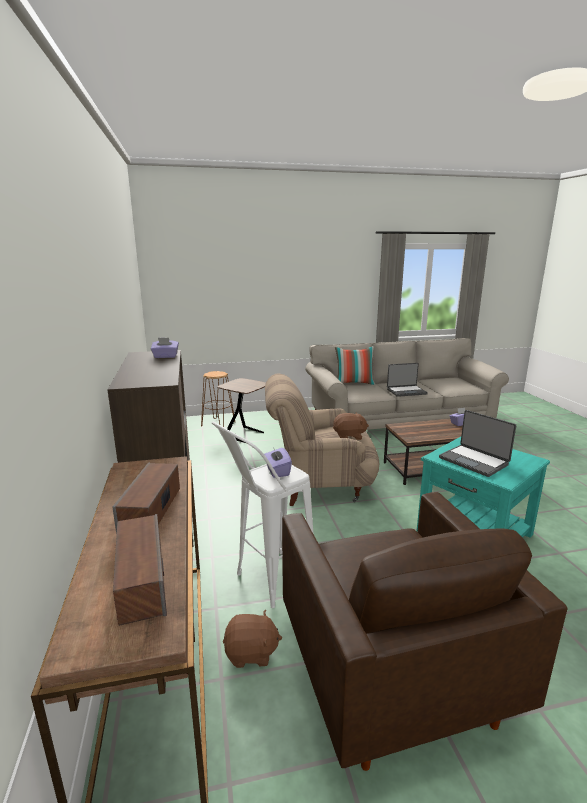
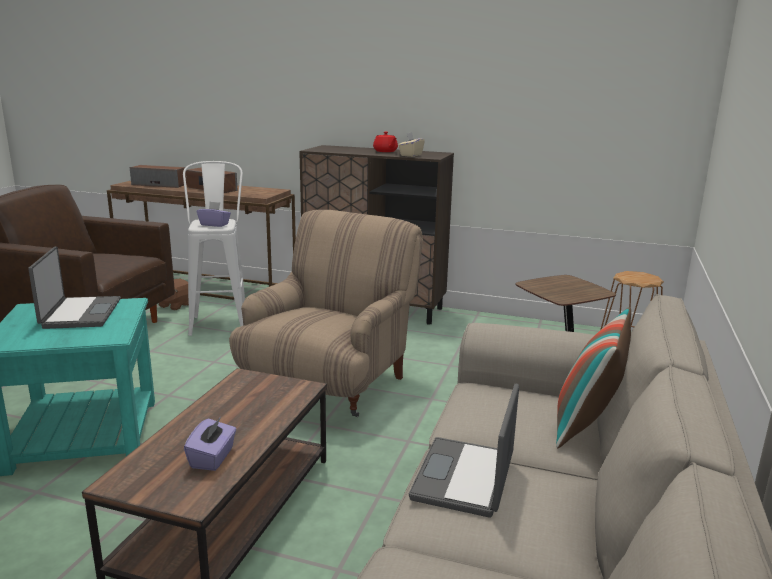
camera: 120 degrees right, 0 degrees up
(147, 364) = (385, 151): none -> red teapot
(165, 356) = (411, 155): purple tissue box -> beige tissue box
(349, 436) = (293, 317): brown plush toy -> none
(474, 461) = (80, 314): laptop -> laptop turned 90 degrees clockwise

